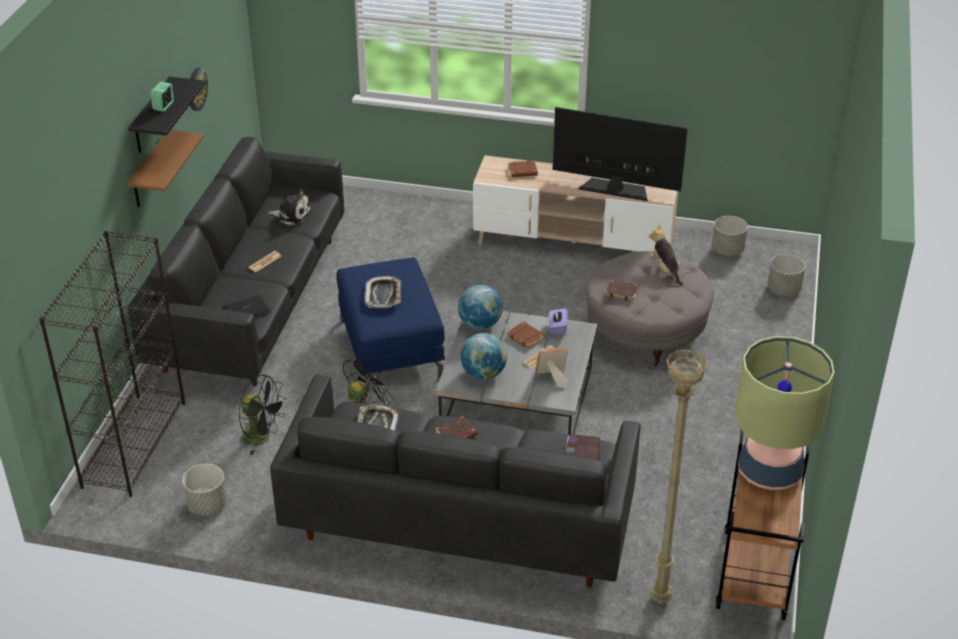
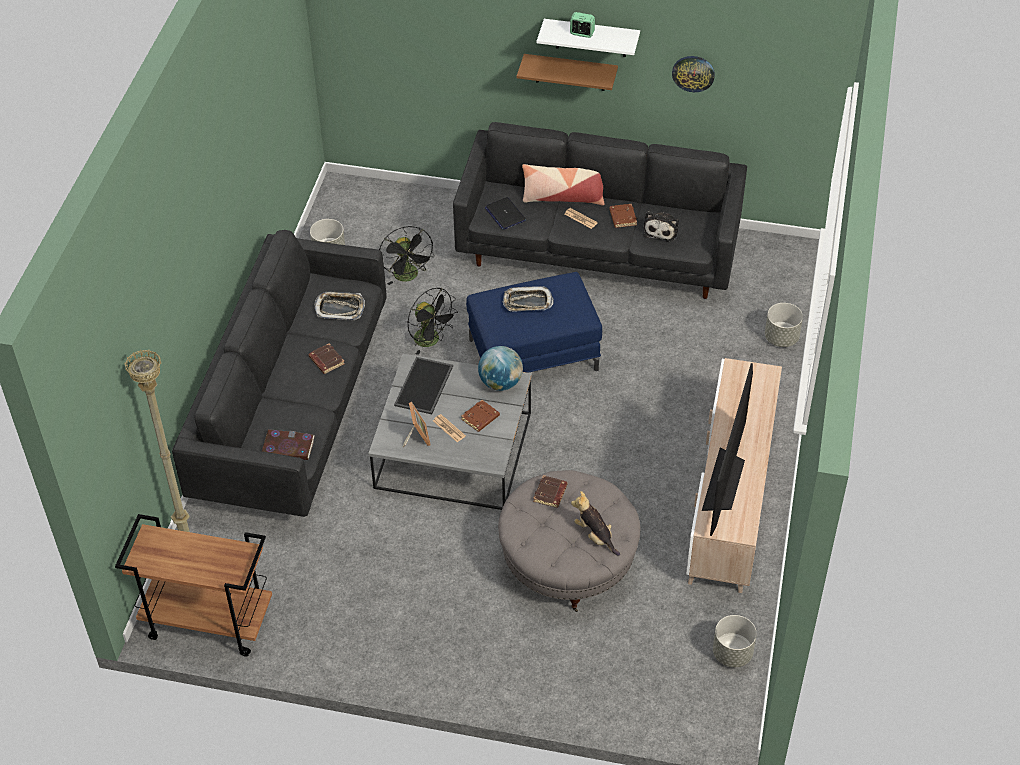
camera: 90 degrees right, 10 degrees up
(134, 443) = (404, 202): black bookcase -> none
(151, 117) = (591, 38): black shelf -> white shelf
(229, 272) = (563, 197): none -> pillow
(262, 438) = (408, 277): black fan -> black fan turned 45 degrees counterclockwise
(483, 374) = (424, 386): globe -> tray
(522, 171) = (750, 399): brown book -> brown book (622, 217)
(557, 328) = (495, 442): purple tissue box -> none
(665, 270) = (595, 536): plush toy -> plush toy turned 105 degrees counterclockwise
(770, 471) = (216, 560): table lamp -> none
(784, 290) = (655, 704): grey planter -> grey planter (781, 338)

